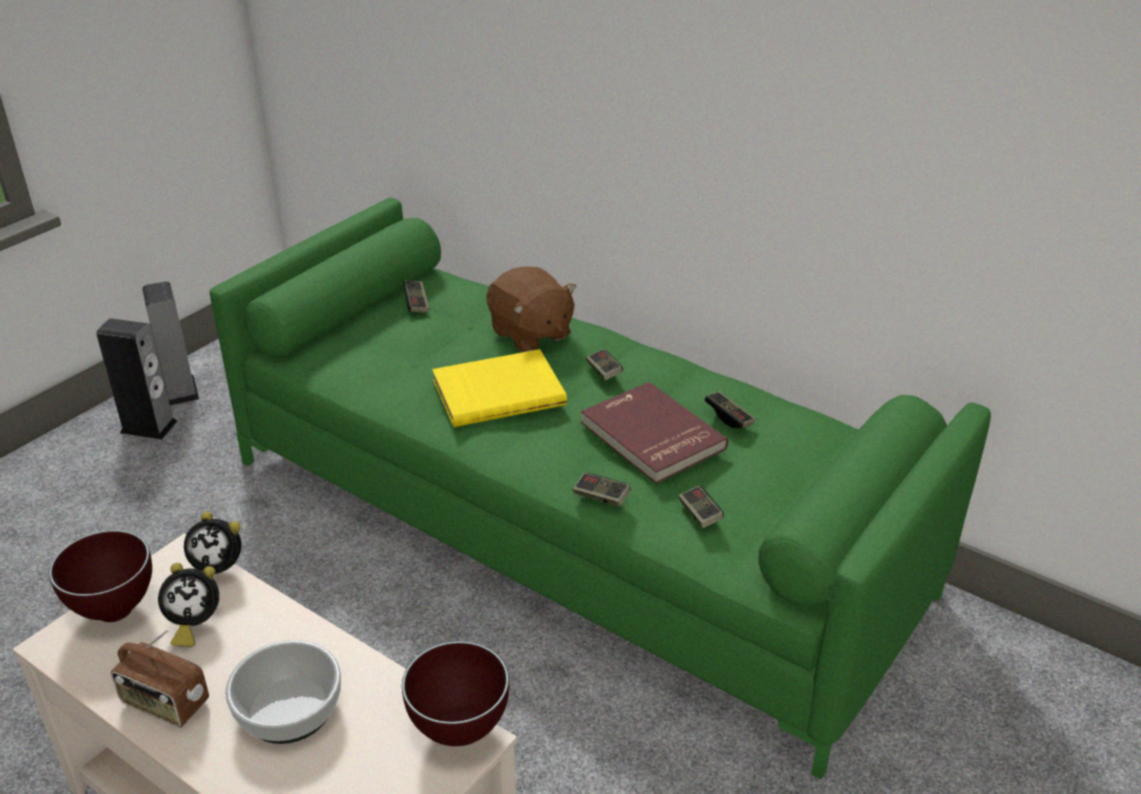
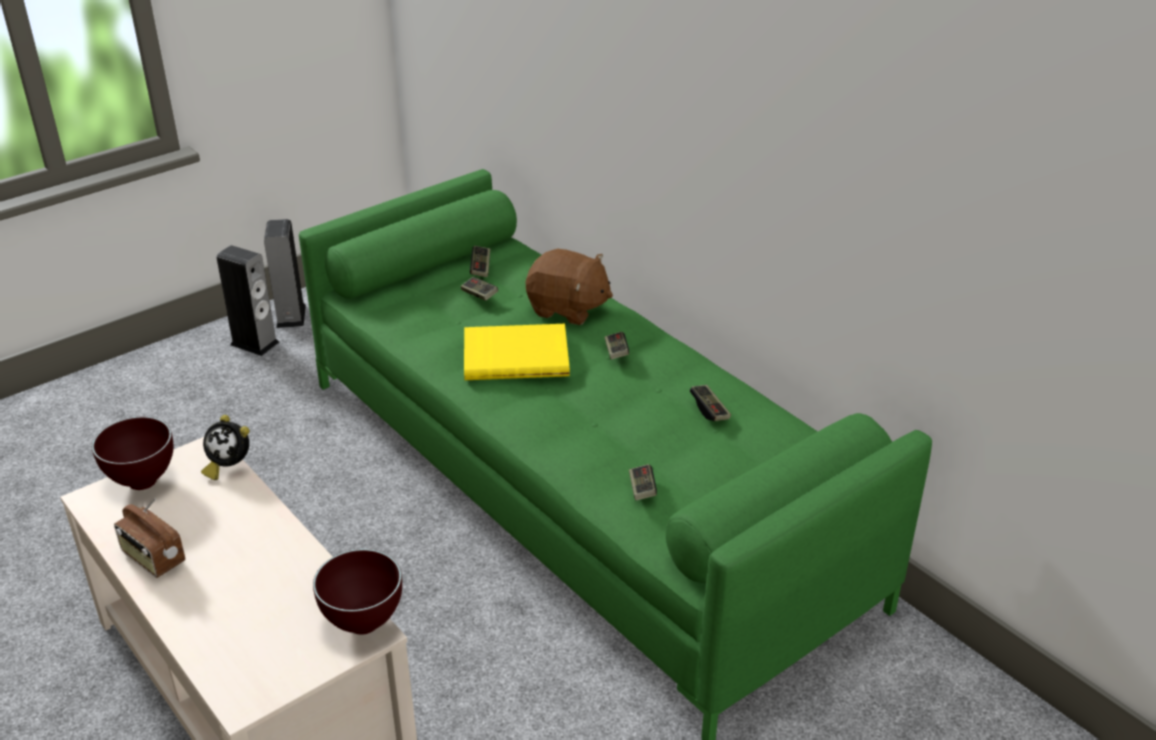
camera: 15 degrees right, 0 degrees up
(193, 625) = (196, 503): alarm clock -> none
(290, 709) = (243, 581): bowl -> none
(530, 334) = (568, 309): brown plush toy -> brown plush toy turned 45 degrees counterclockwise
(601, 497) = (563, 460): game controller -> game controller (479, 295)
(650, 436) = (630, 415): red book -> none

